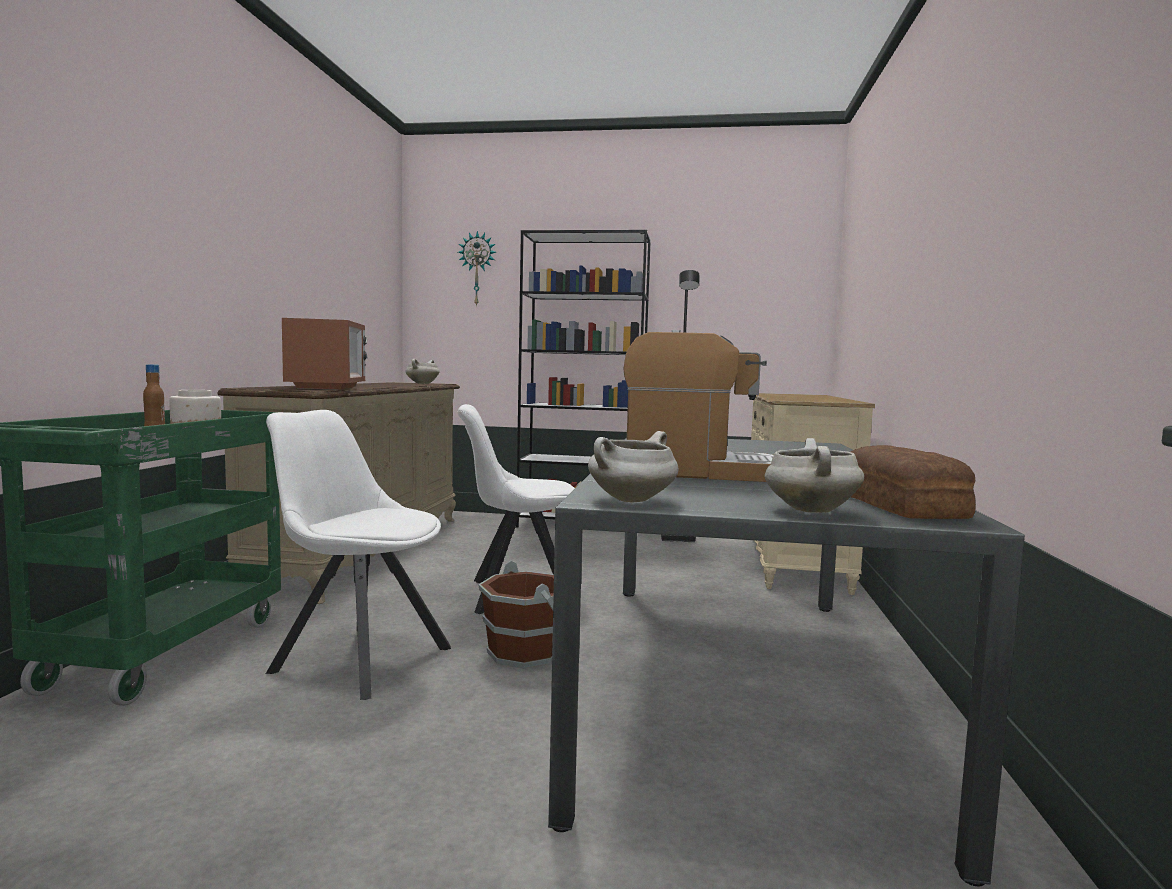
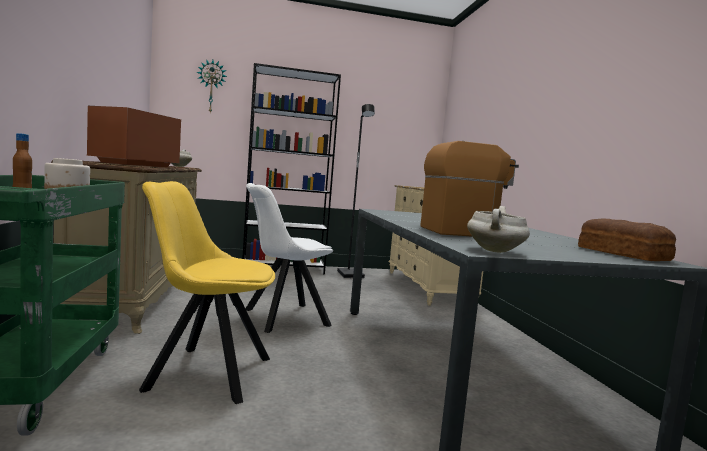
camera: 20 degrees left, 0 degrees up
(327, 387) = (135, 164): microwave -> microwave turned 135 degrees counterclockwise
(358, 658) = (206, 373): white chair -> yellow chair
(525, 652) = (322, 357): brown bucket -> none
(809, 510) = (595, 257): white cooking pot -> none

